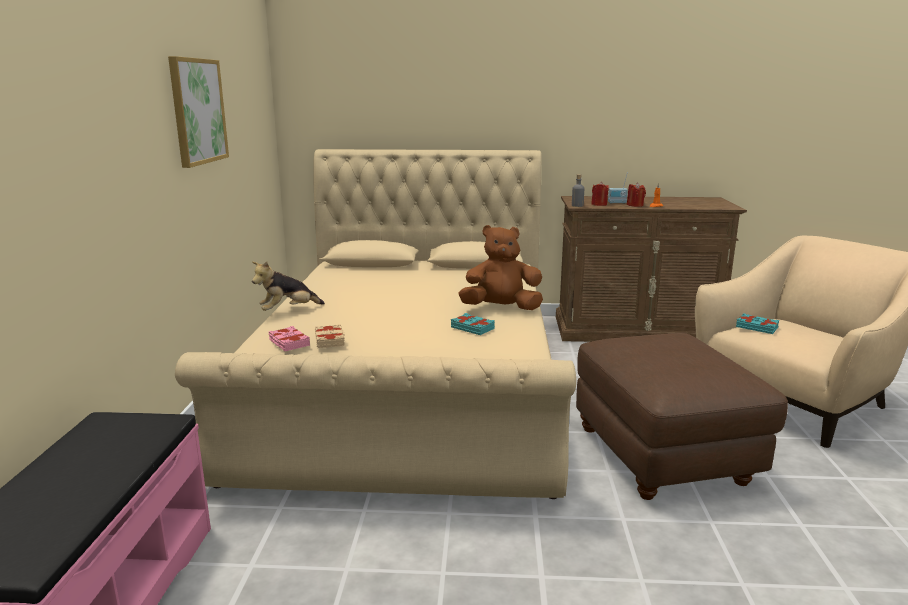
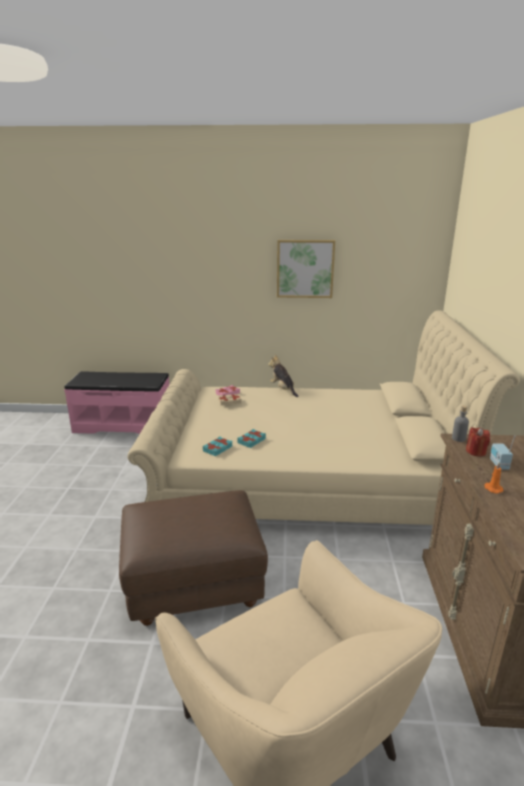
camera: 90 degrees right, 5 degrees up
(501, 308) = (296, 453): brown plush toy -> none
(635, 205) = (488, 474): red candle -> none
(757, 327) = (289, 611): turquoise book -> turquoise book (218, 449)

